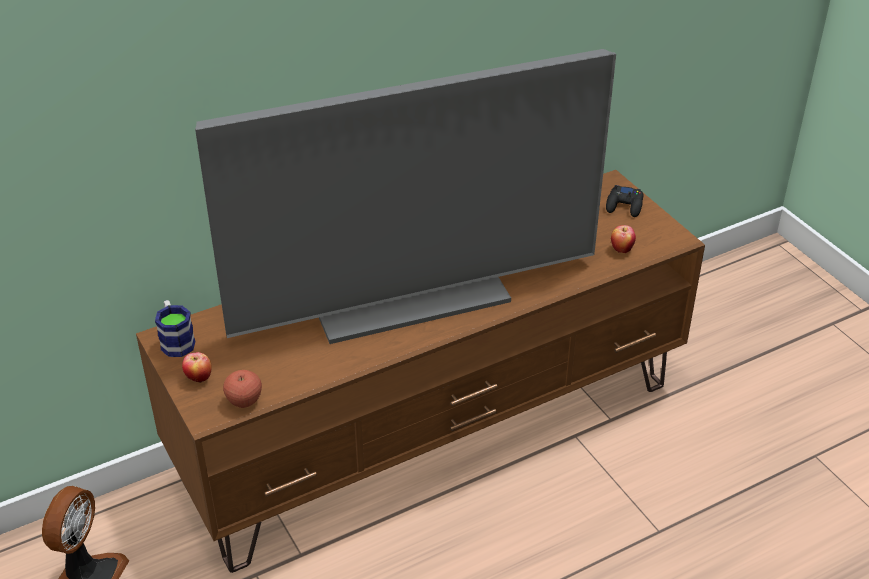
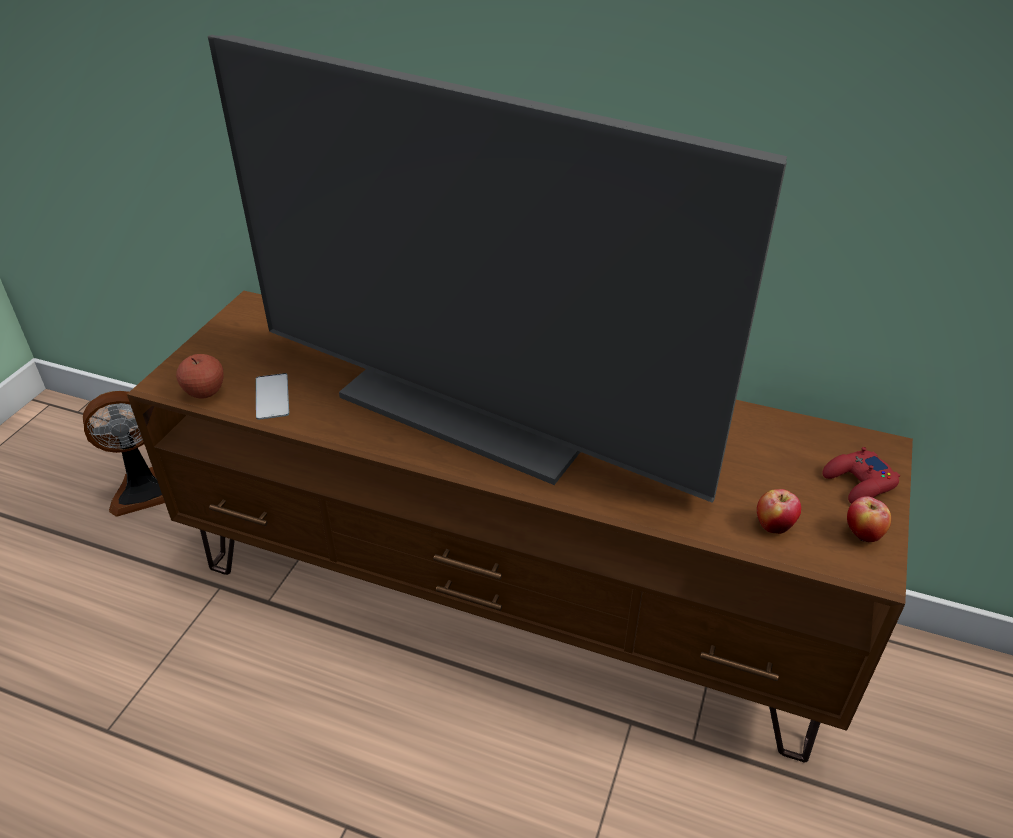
camera: 50 degrees right, 0 degrees up
(176, 340) = (254, 313): mug -> none
(199, 378) = (213, 351): apple -> apple (862, 534)
(290, 372) = (272, 396): none -> phone
(624, 205) = (858, 483): black game controller -> red game controller

